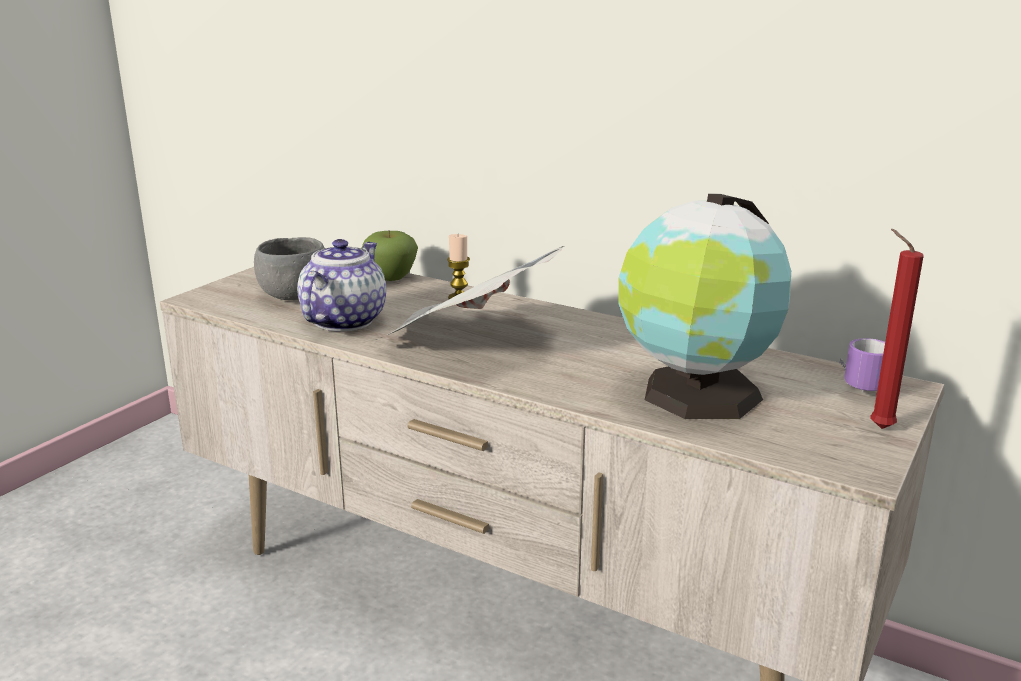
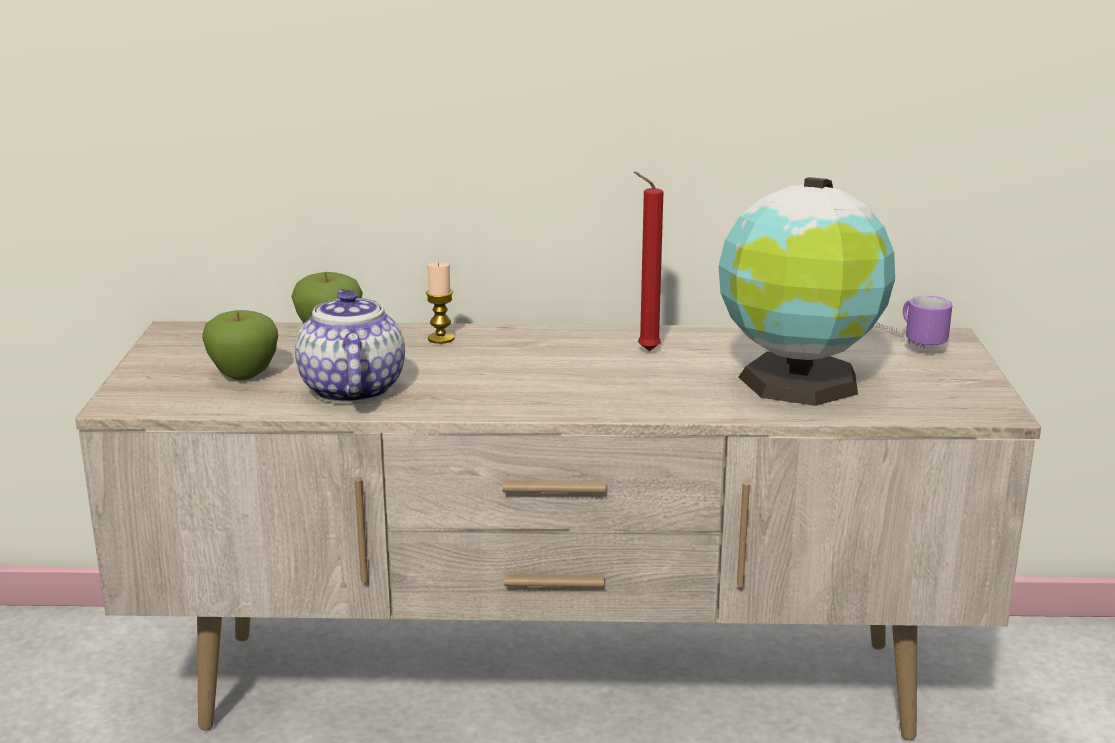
camera: 30 degrees left, 0 degrees up
(294, 295) = (244, 375): grey bowl -> apple
(469, 341) = (521, 381): newspaper -> none
(877, 427) = (966, 375): red candle -> red candle (645, 351)

